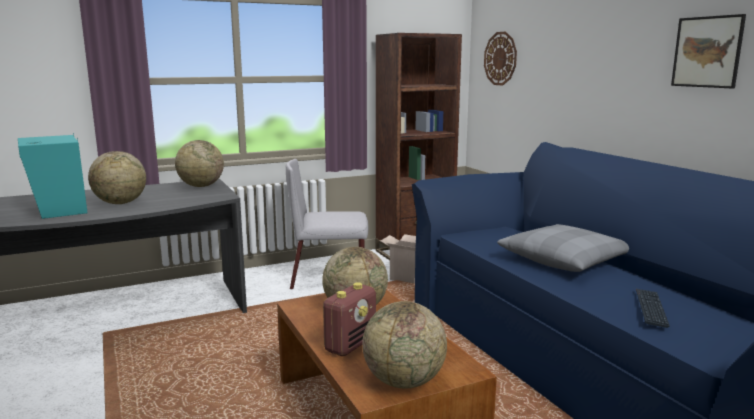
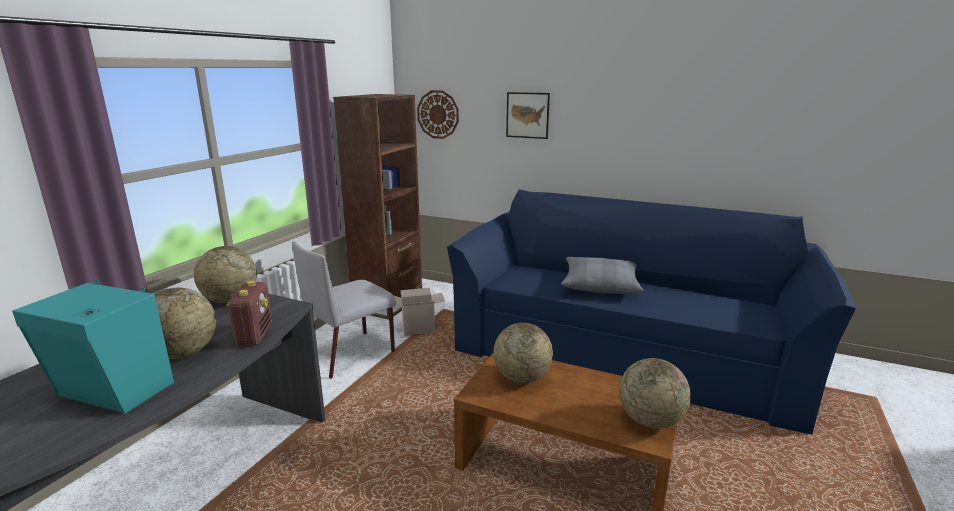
camera: 40 degrees left, 5 degrees up
(350, 344) = (572, 409): radio -> radio (254, 335)
(651, 308) = (697, 307): keyboard -> none
(707, 52) = (646, 118): picture -> picture (527, 115)

